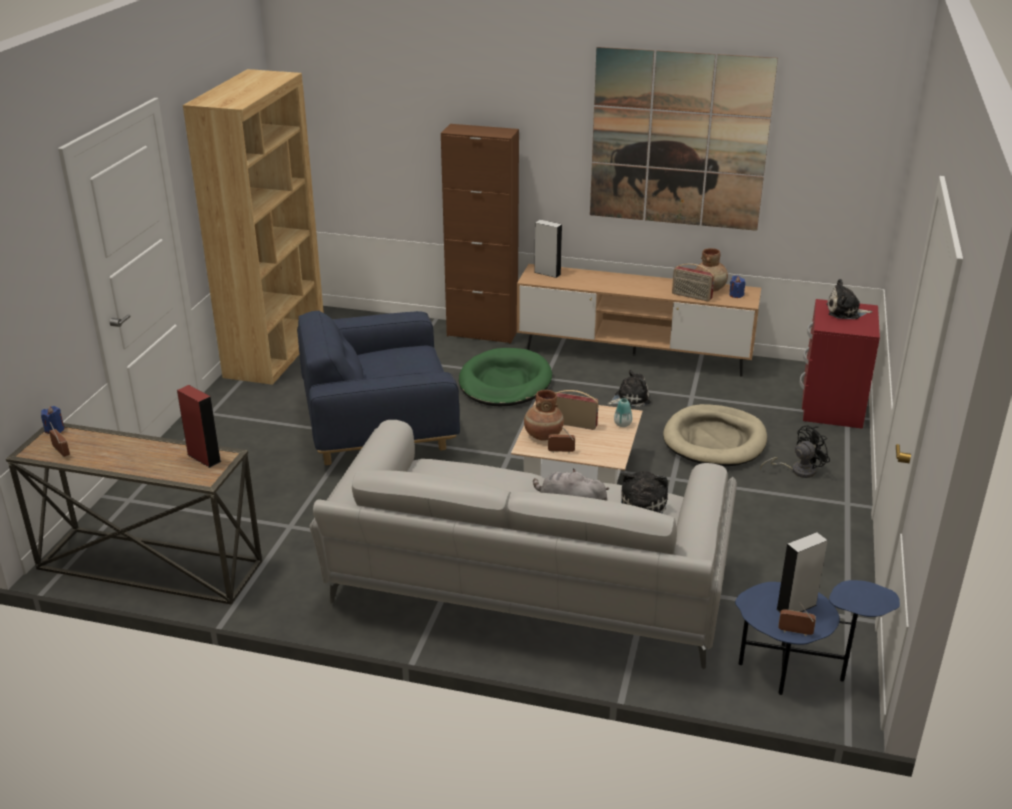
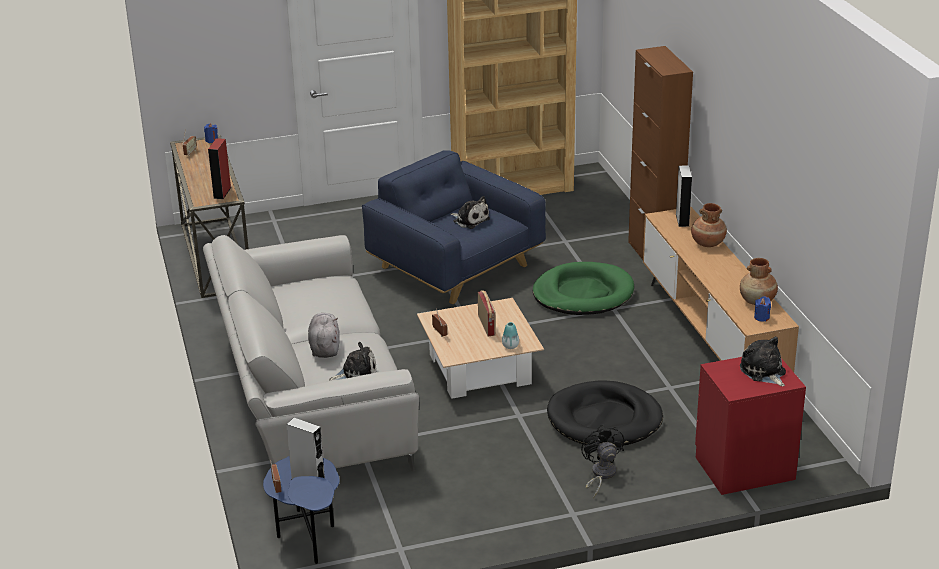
camera: 60 degrees right, 0 degrees up
(543, 435) = (455, 318): brown vase -> brown vase (707, 243)
(629, 399) = (627, 358): plush toy -> plush toy (470, 220)
(678, 140) = (768, 136): picture -> none
(691, 296) = (727, 297): radio -> none
(715, 440) = (604, 419): beige dog bed -> black dog bed
(797, 470) = (601, 475): black fan -> black fan turned 135 degrees counterclockwise

